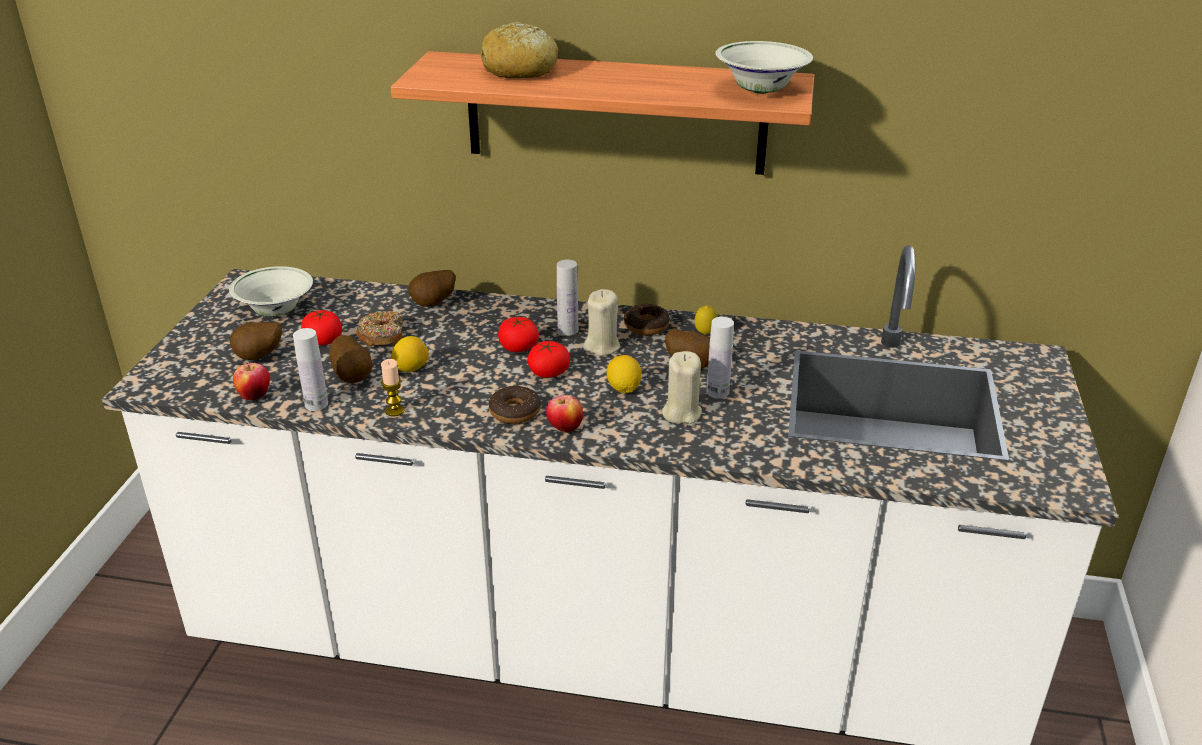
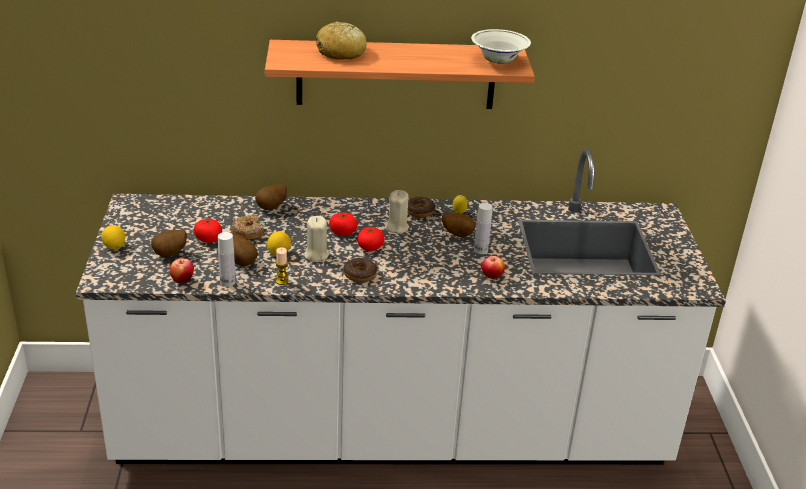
camera: 15 degrees left, 0 degrees up
(276, 312) = (163, 222): white bowl -> none
(565, 429) = (396, 282): apple -> apple (492, 277)
(568, 330) = (370, 218): white bottle -> none
(624, 389) = (422, 253): lemon -> lemon (114, 247)
(681, 413) = (463, 265): beige candle -> beige candle (316, 255)

